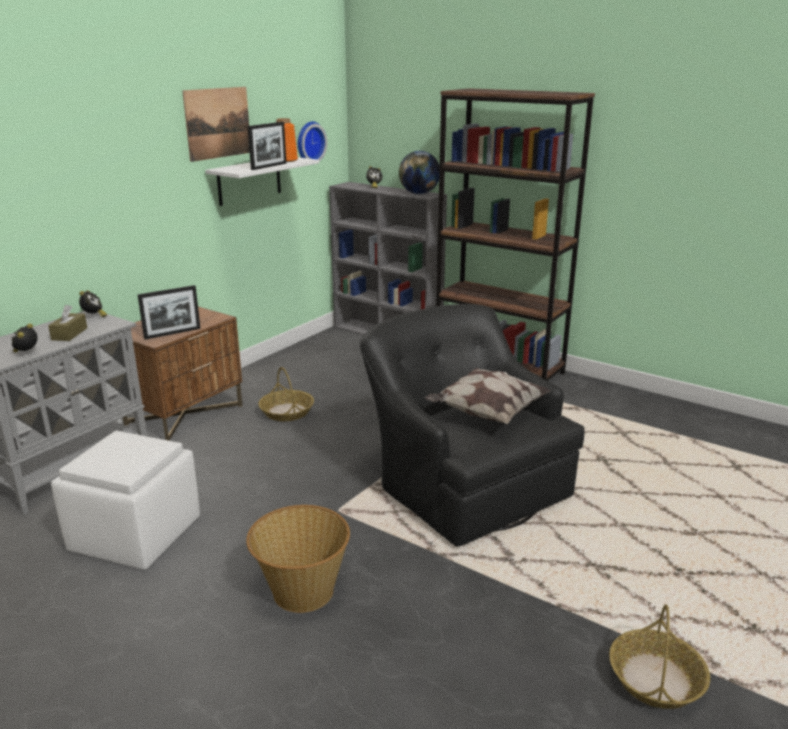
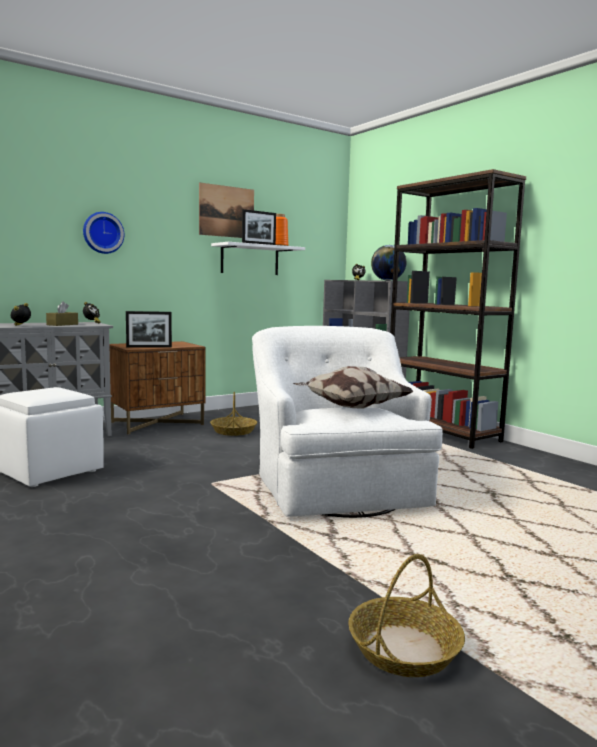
camera: 20 degrees right, 15 degrees down
(302, 591) = (128, 520): basket -> none
(309, 143) = (308, 242): wall clock -> wall clock (102, 233)
(464, 485) = (337, 487): black armchair -> white armchair

